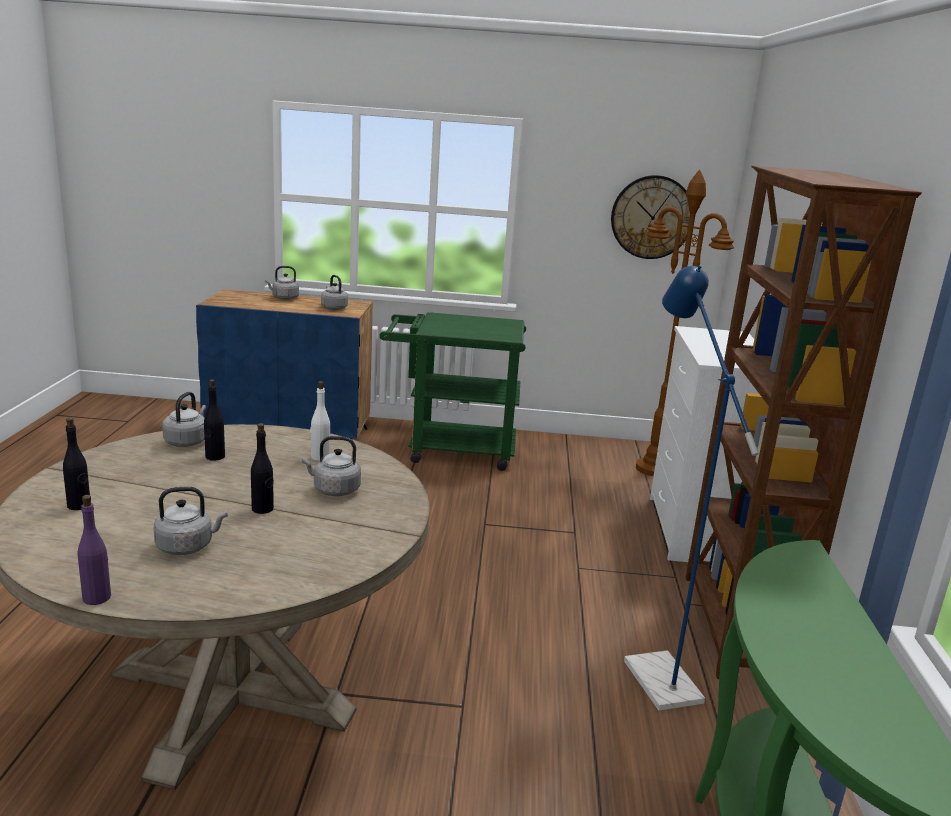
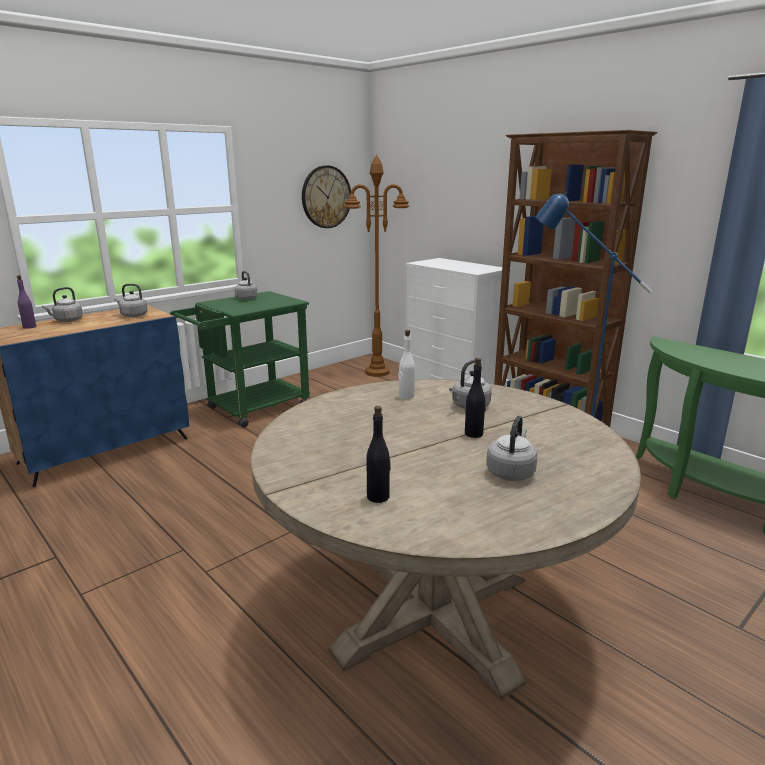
camera: 45 degrees left, 0 degrees up
(97, 597) = (570, 525): purple bottle -> purple bottle (29, 327)
(187, 441) = (303, 428): grey kettle -> grey kettle (246, 298)
(215, 457) = (352, 426): black bottle -> none

